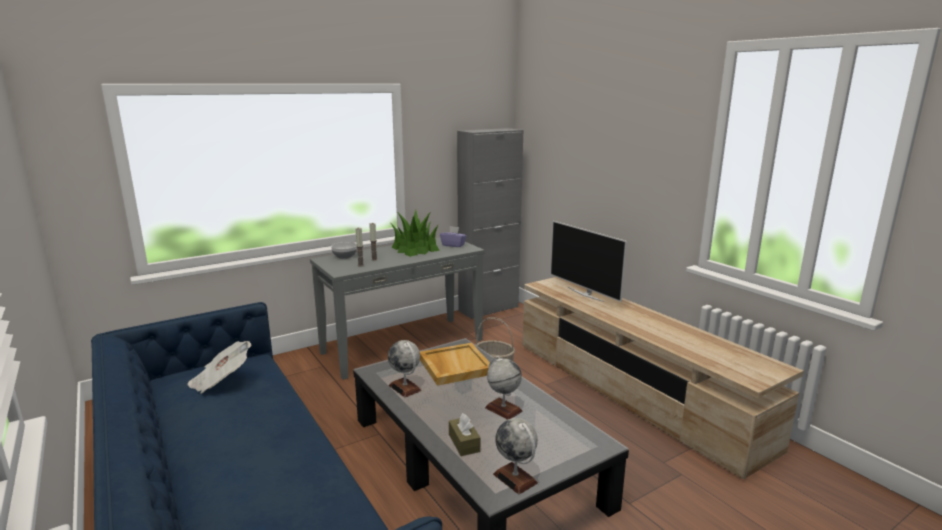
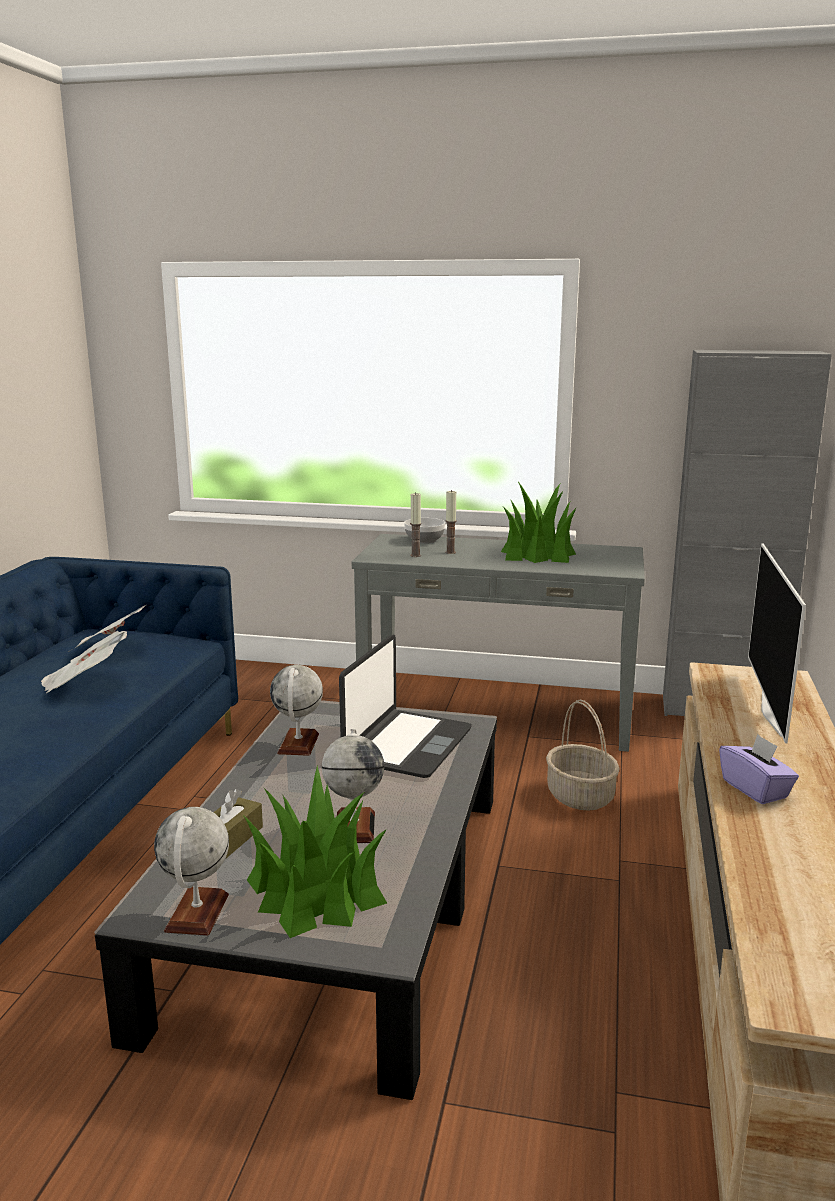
camera: 45 degrees right, 0 degrees up
(255, 406) = (84, 683): none -> newspaper
(453, 245) = (609, 560): purple tissue box -> purple tissue box (755, 789)
(454, 366) = (406, 745): beige tray -> laptop
(540, 441) = (316, 891): none -> potted plant

